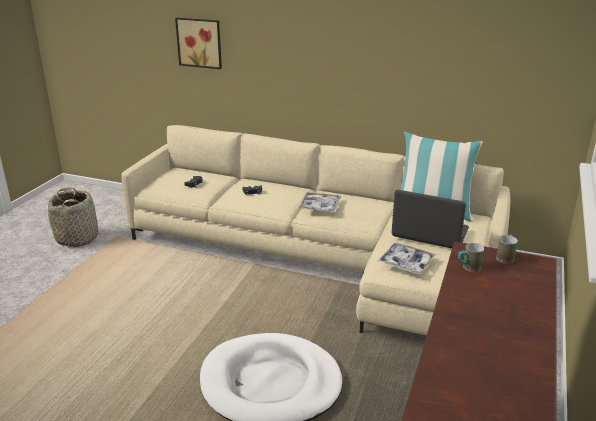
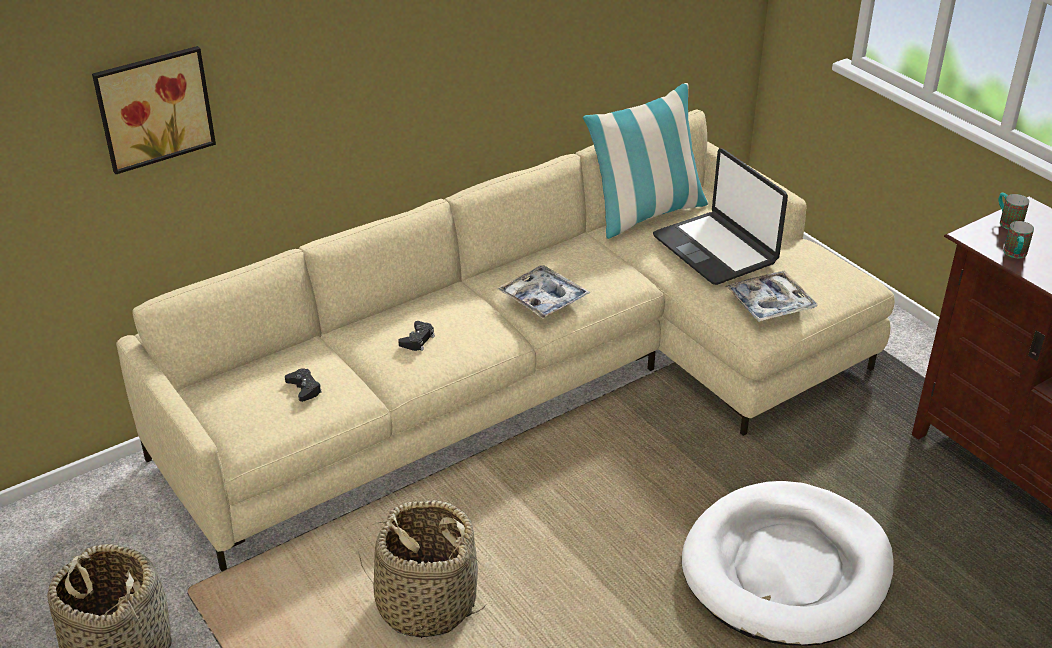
camera: 55 degrees left, 10 degrees up
(152, 288) = (426, 604): none -> basket
(430, 233) = (716, 249): laptop -> laptop turned 90 degrees counterclockwise

